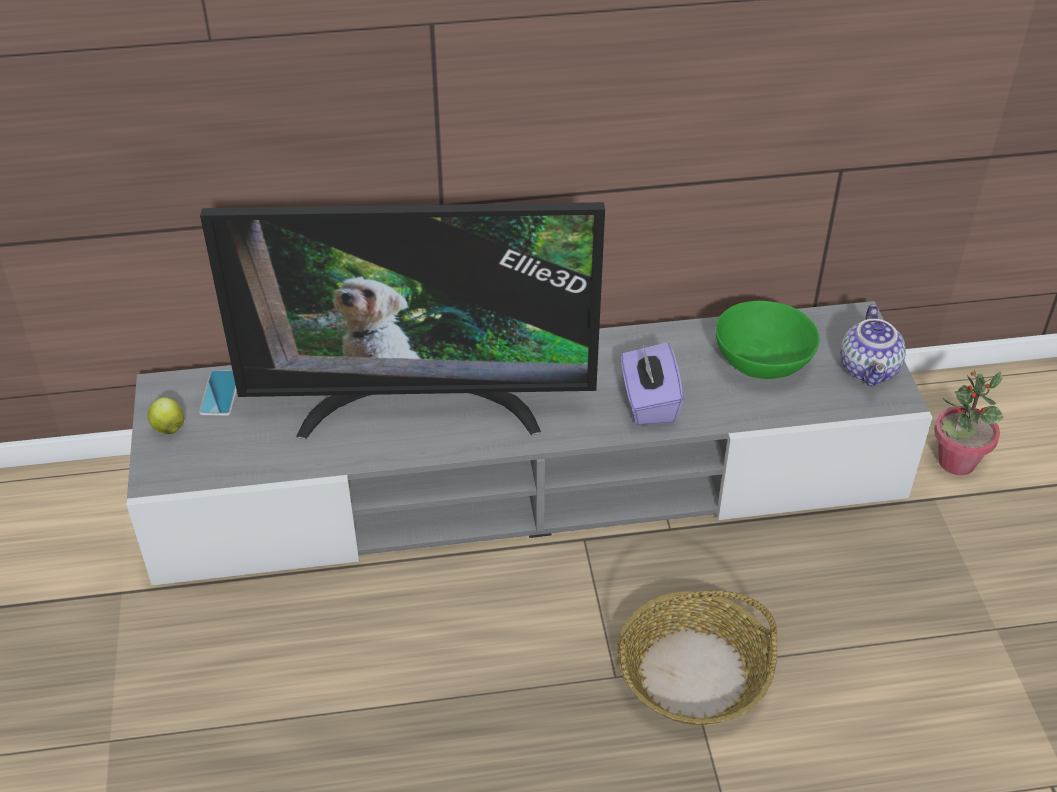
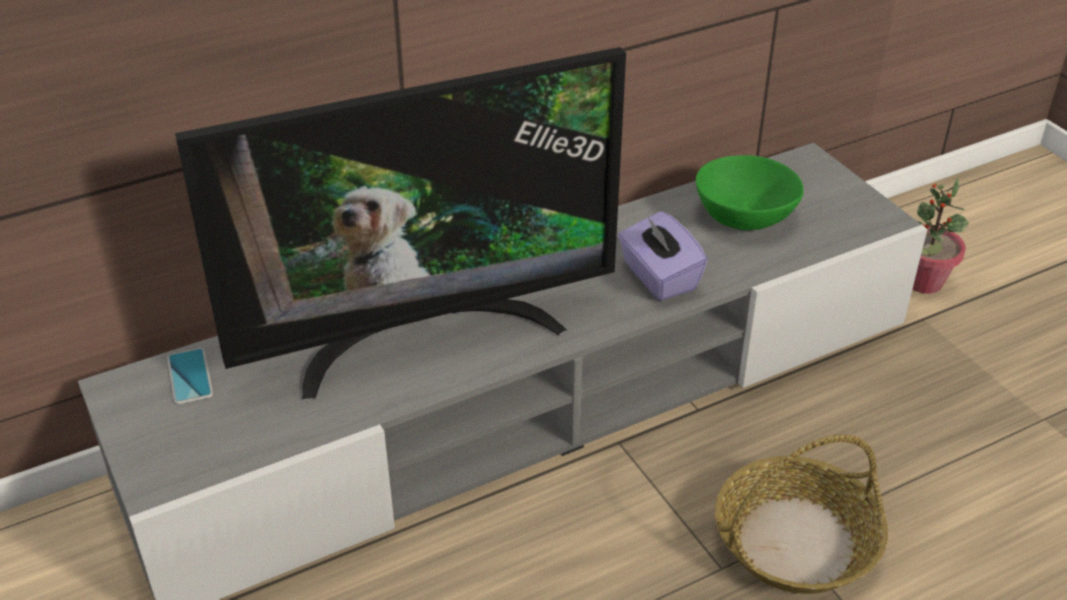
camera: 20 degrees left, 5 degrees down
(168, 427) = (144, 427): apple -> none
(870, 370) = (847, 201): teapot -> none

